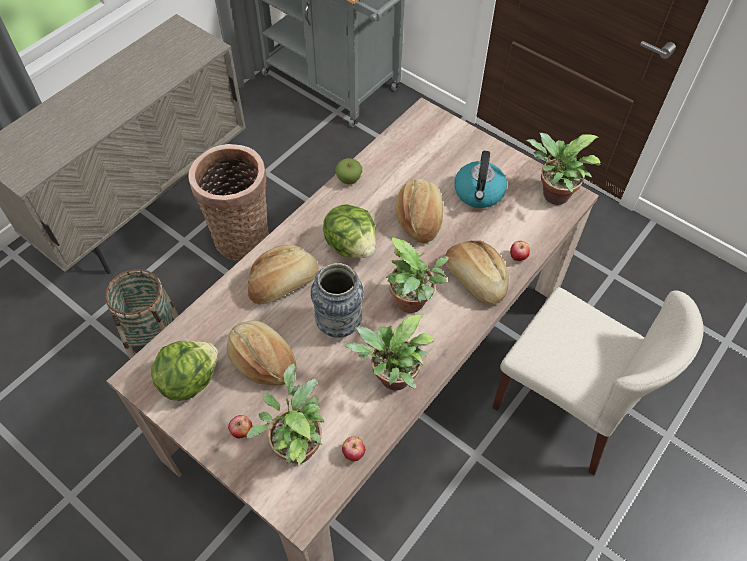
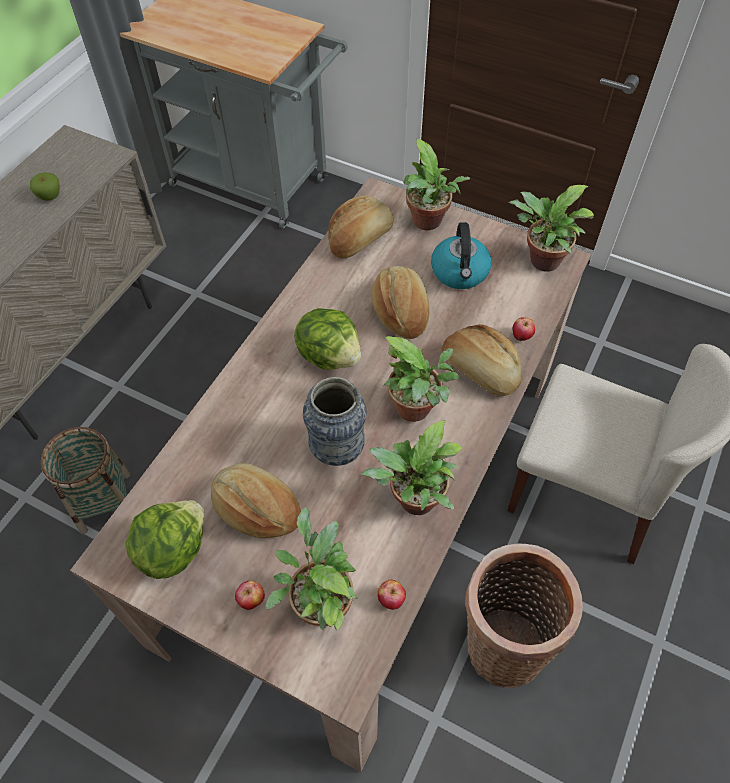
camera: 10 degrees left, 0 degrees up
(241, 235) = (183, 369): basket -> basket (502, 642)
(283, 284) = (261, 414): bread -> bread (360, 239)
(349, 180) = (309, 281): apple -> apple (50, 197)
(462, 146) = (428, 223): none -> potted plant

